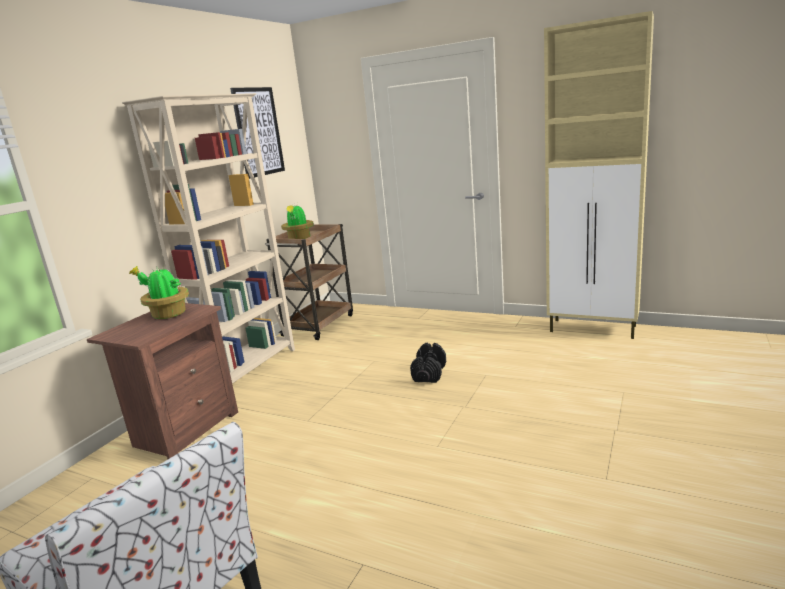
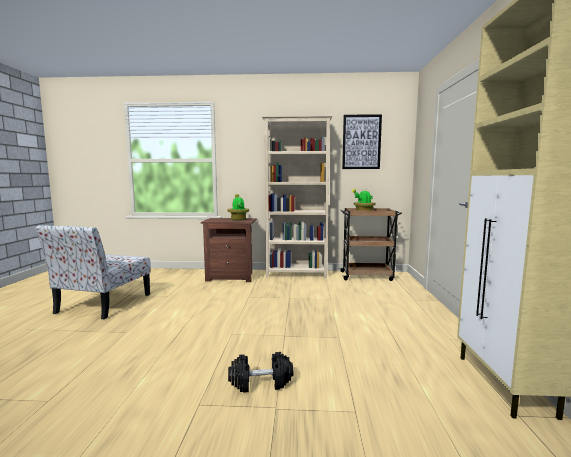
camera: 65 degrees right, 10 degrees down
(429, 373) = (325, 317): black dumbbell -> black dumbbell (260, 383)

